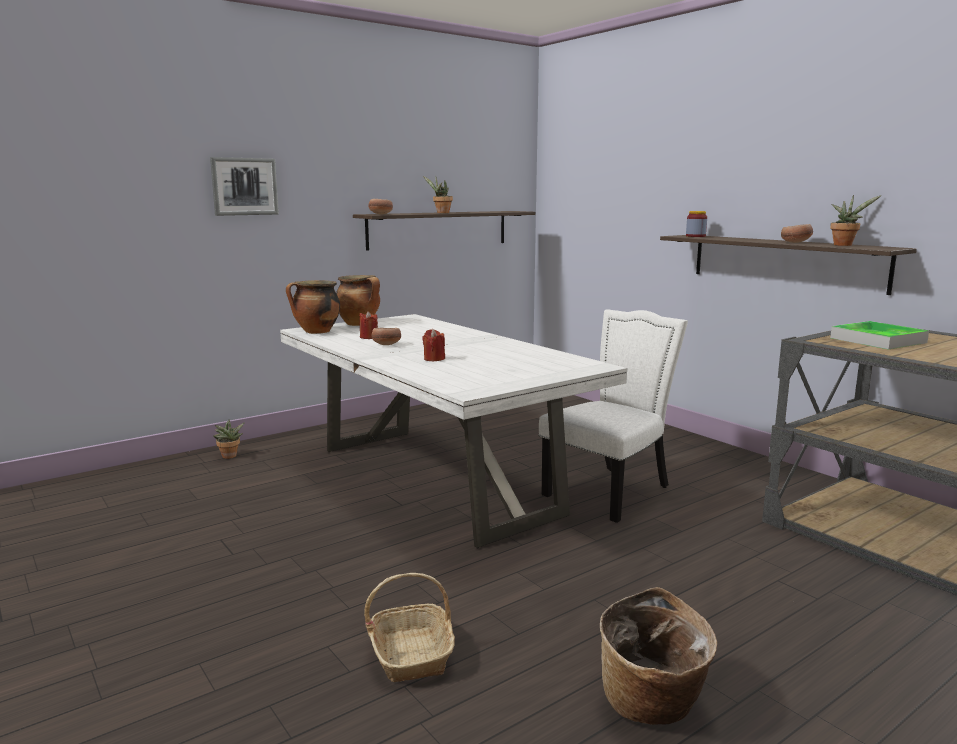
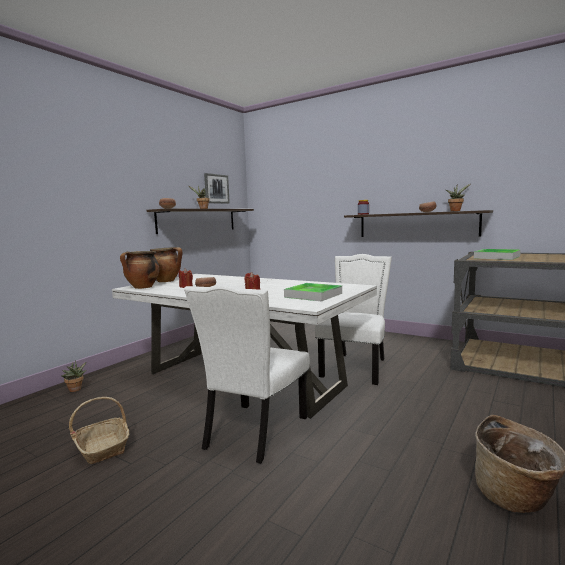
camera: 20 degrees left, 5 degrees down
(244, 186) = (72, 187): picture -> picture (216, 189)
(396, 548) = (255, 430): none -> white chair
(411, 653) = (334, 507): basket -> basket (102, 447)
(504, 374) = (313, 295): none -> tray

